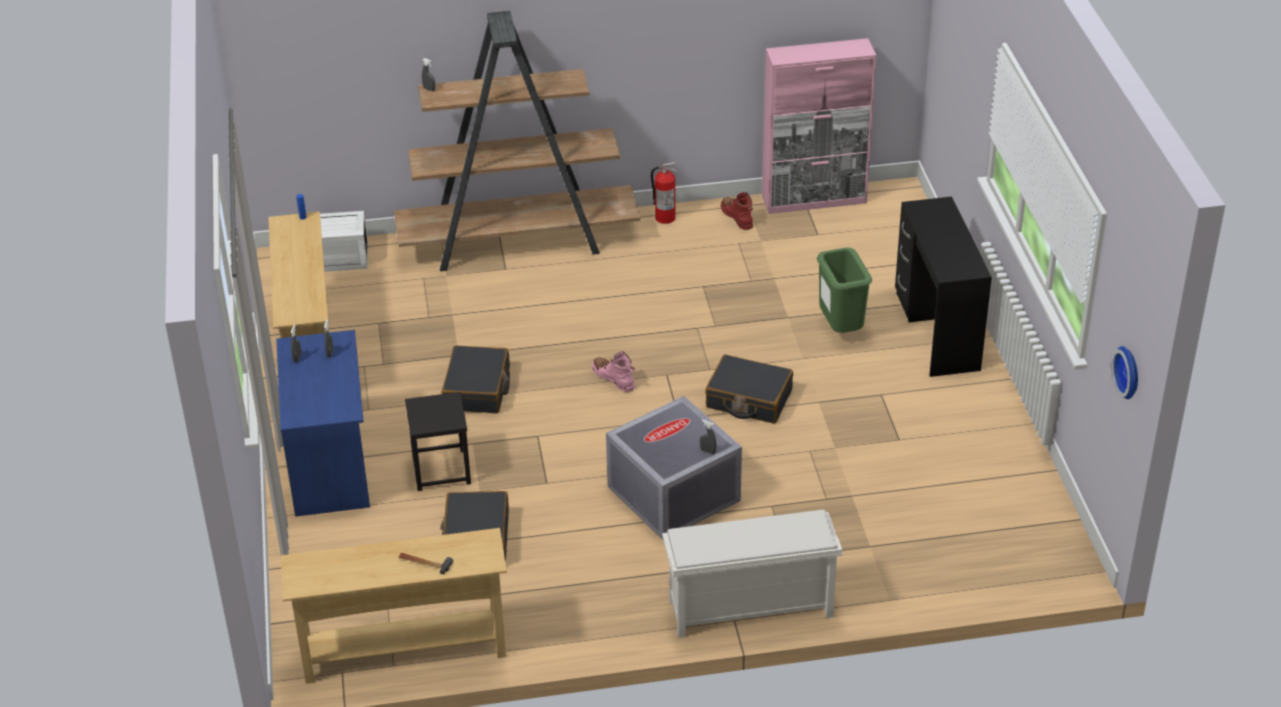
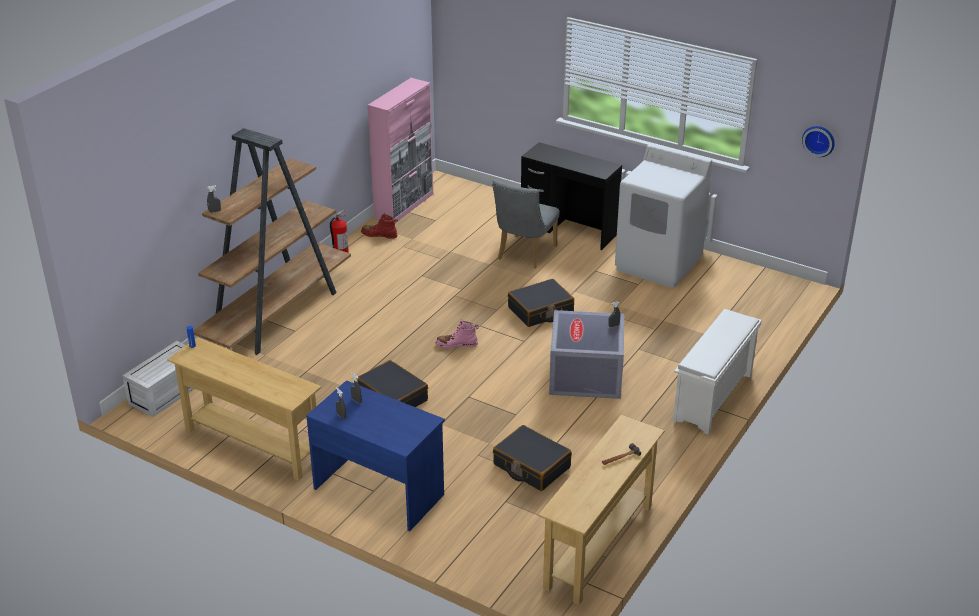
camera: 50 degrees left, 5 degrees down
(442, 469) = (448, 448): black stool -> none
(839, 329) = (524, 254): green trash can -> grey chair
(962, 433) = (658, 264): none -> white washing machine

